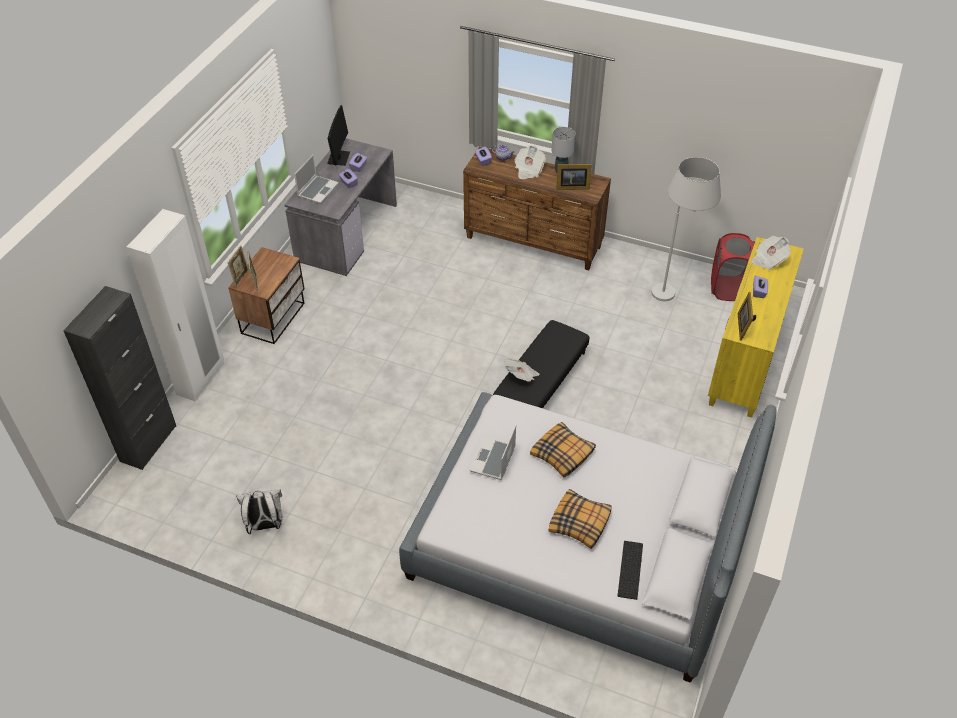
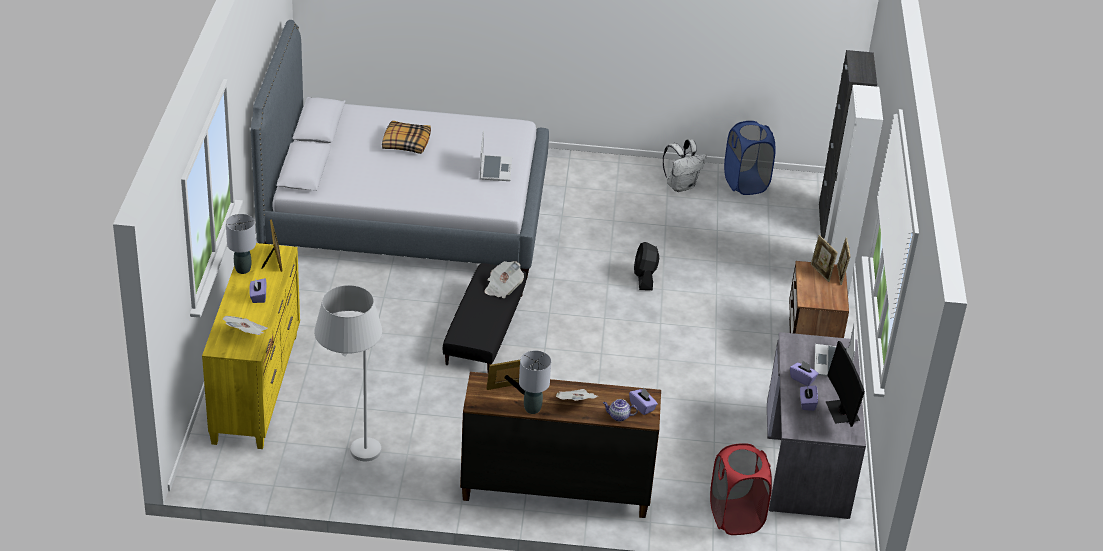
camera: 160 degrees right, 10 degrees down
(194, 515) = (745, 183): none -> blue laundry basket
(373, 409) = (644, 278): none -> black fan
(562, 454) = (435, 182): pillow -> none
(631, 570) = (356, 123): keyboard -> none
(727, 288) = (281, 471): red laundry basket -> red laundry basket (735, 517)
(773, 320) = (242, 270): none -> grey table lamp

